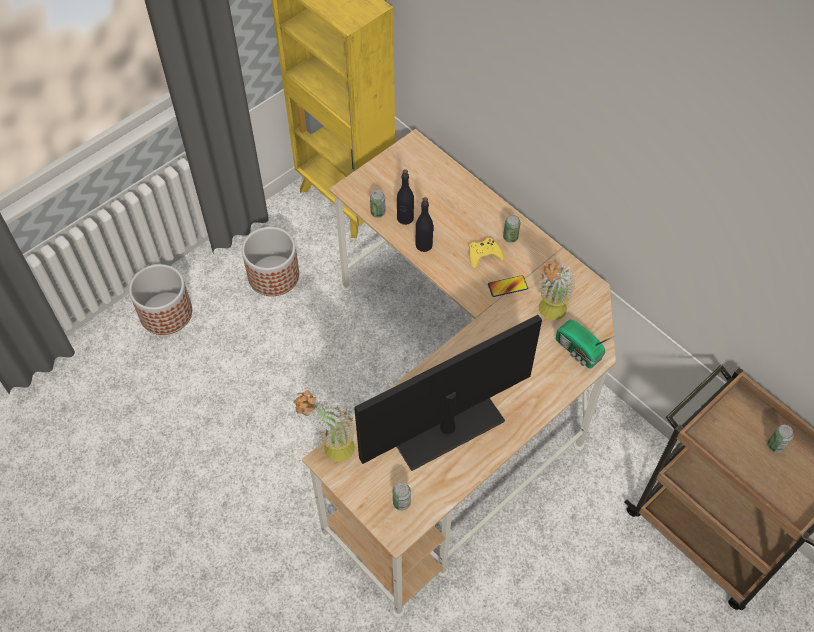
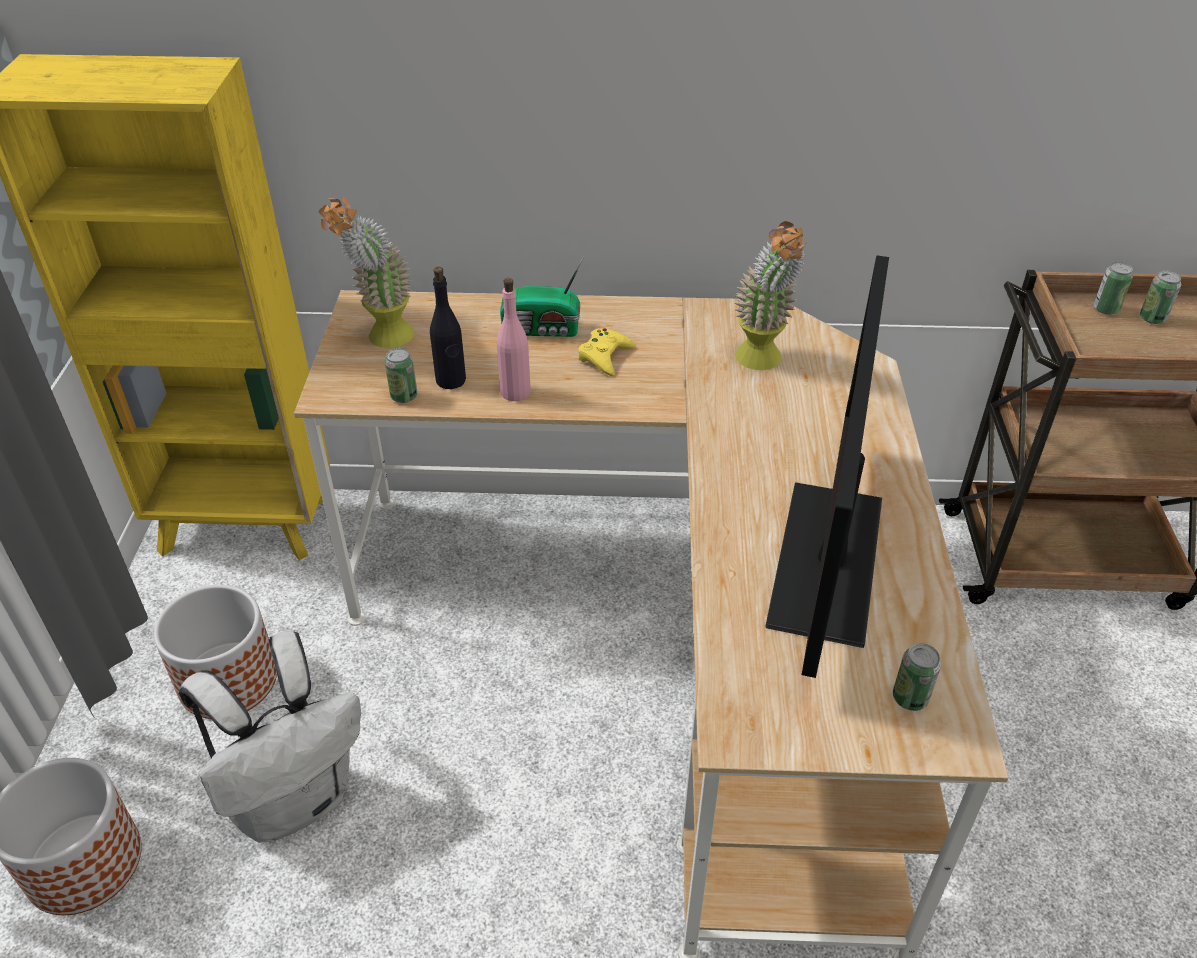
camera: 45 degrees left, 15 degrees down
(252, 349) = (295, 798): none -> white backpack
(331, 449) = (722, 715): potted plant -> potted plant (382, 341)
(424, 245) = (515, 392): black bottle -> pink bottle
(507, 286) = (678, 368): phone -> none
(510, 237) = (611, 322): can -> can (1106, 309)
(578, 351) = (846, 376): radio -> radio (543, 330)

